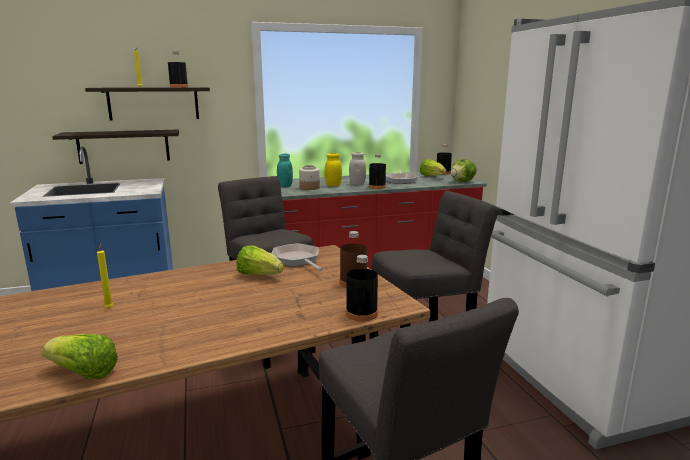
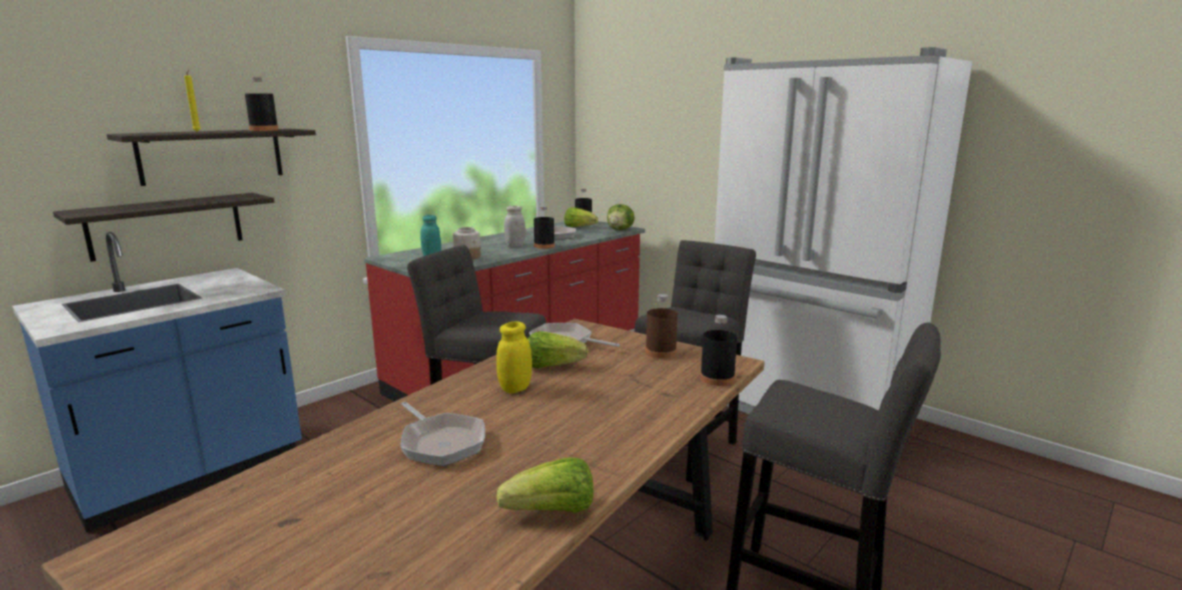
camera: 30 degrees left, 0 degrees up
(109, 307) = (441, 442): yellow candle -> frying pan
(333, 185) = (490, 250): yellow jar -> yellow jar (515, 388)

